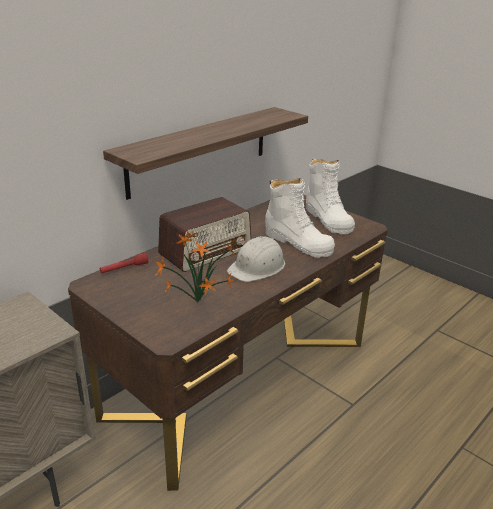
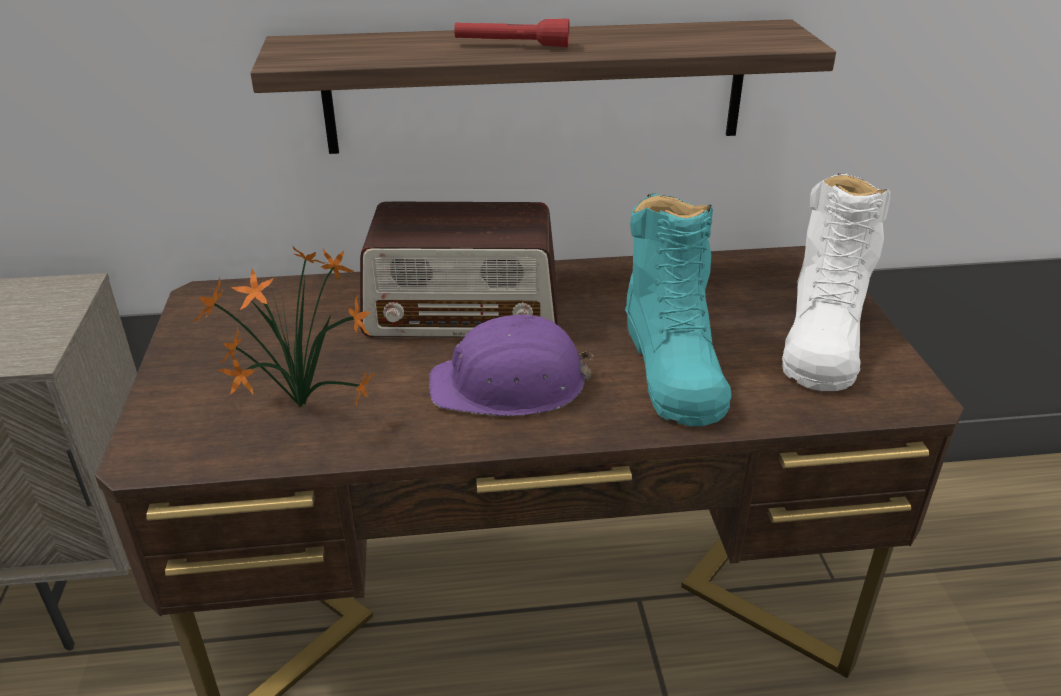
camera: 40 degrees right, 5 degrees up
(124, 269) = (290, 290): red flashlight -> red flashlight (511, 45)
(258, 267) = (510, 384): white hard hat -> purple hard hat
(298, 242) = (672, 366): white boot -> turquoise boot

